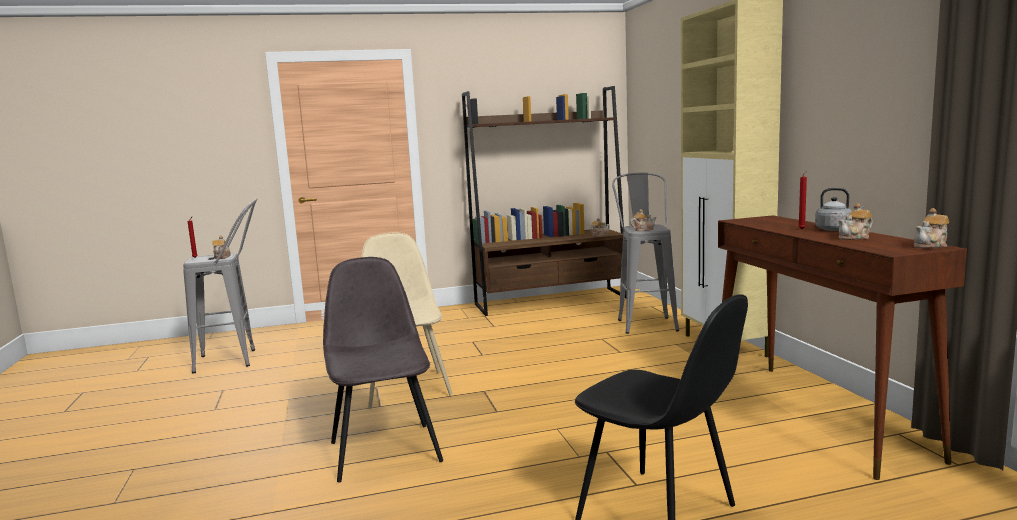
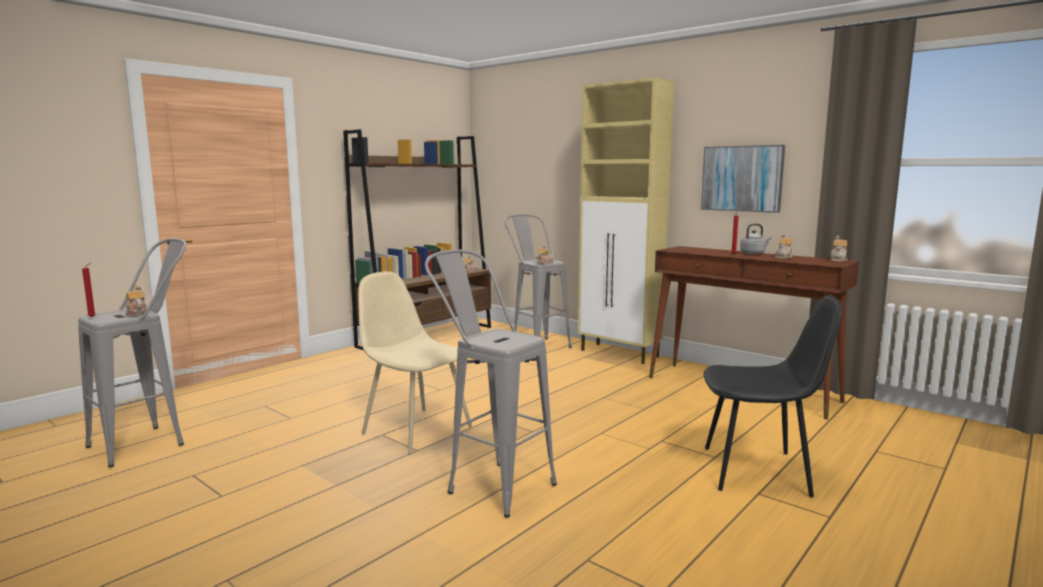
camera: 35 degrees left, 0 degrees up
(385, 450) = (490, 484): grey chair -> grey stool
(854, 123) = (742, 178): none -> picture

